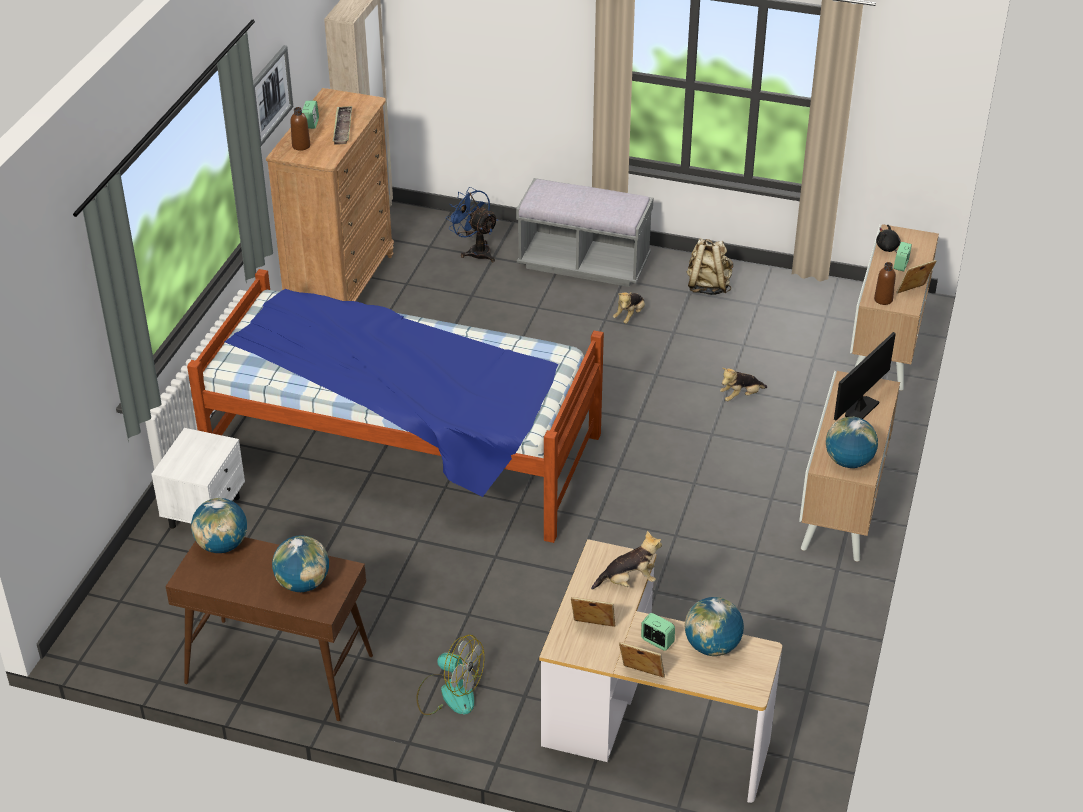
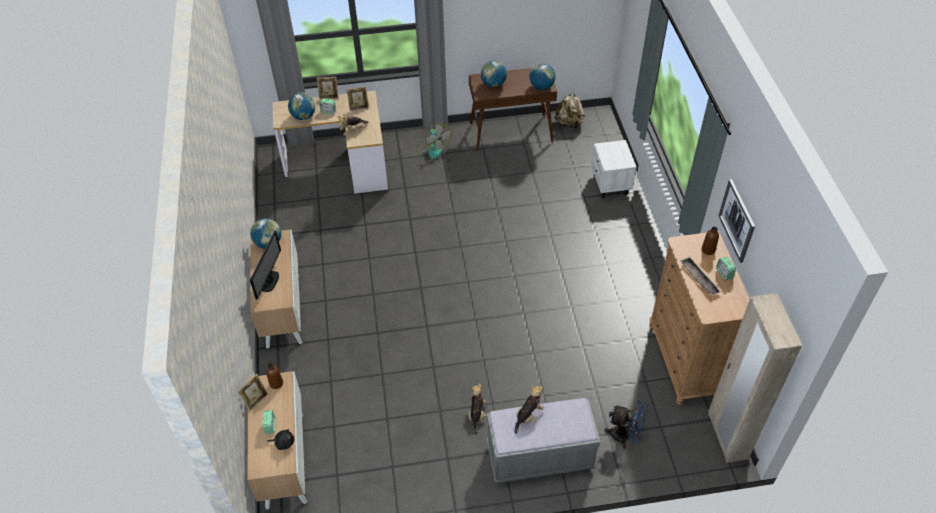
camera: 155 degrees right, 10 degrees up
(404, 452) = (542, 252): bed -> none
(449, 693) = (433, 148): fan -> fan turned 120 degrees counterclockwise
(708, 287) = (436, 470): beige backpack -> beige backpack (569, 123)
(741, 396) = (371, 370): plush toy -> plush toy (528, 416)

